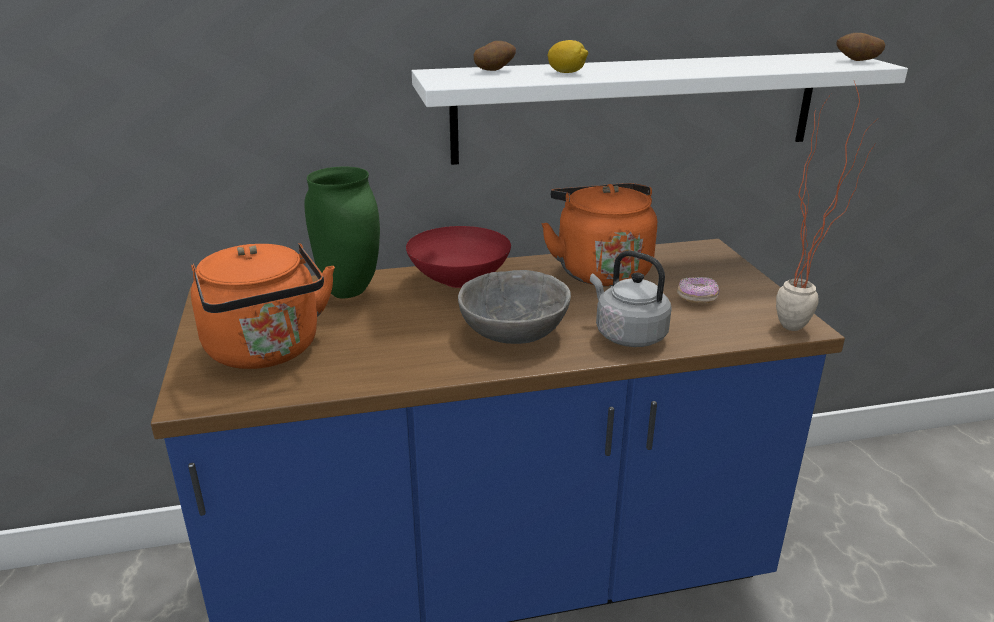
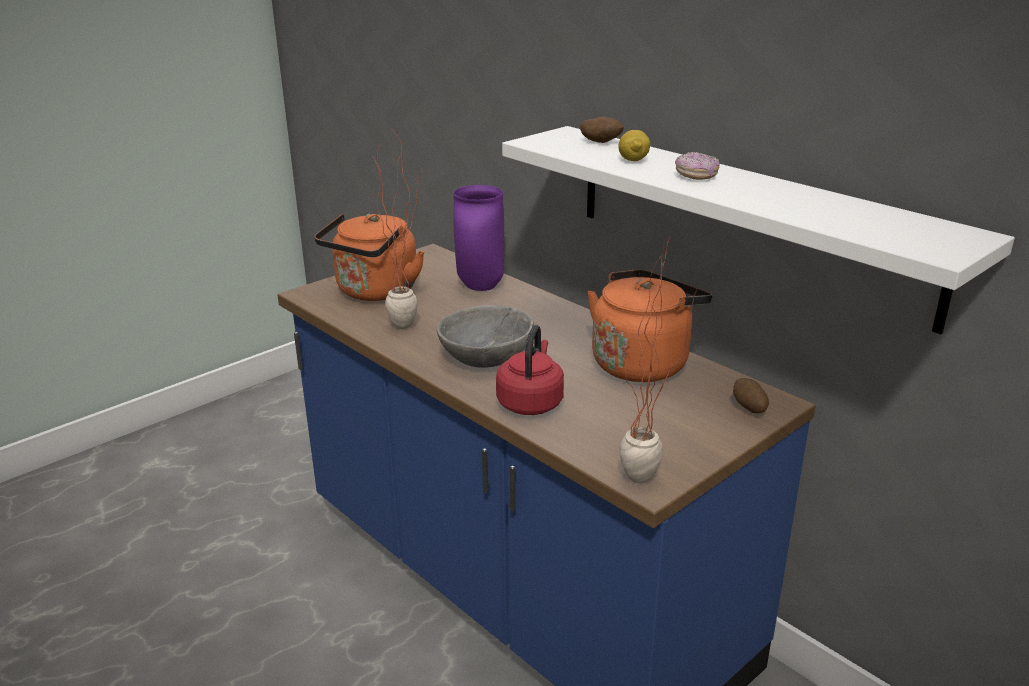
camera: 60 degrees right, 0 degrees up
(347, 292) = (479, 286): green vase -> purple vase
(380, 351) = (409, 322): none -> potted plant
(457, 281) = (543, 314): red bowl -> none
(627, 335) = (531, 402): grey kettle -> red kettle
(697, 299) = (641, 419): donut -> donut (696, 176)
(857, 61) = (945, 245): potato -> potato (749, 408)

